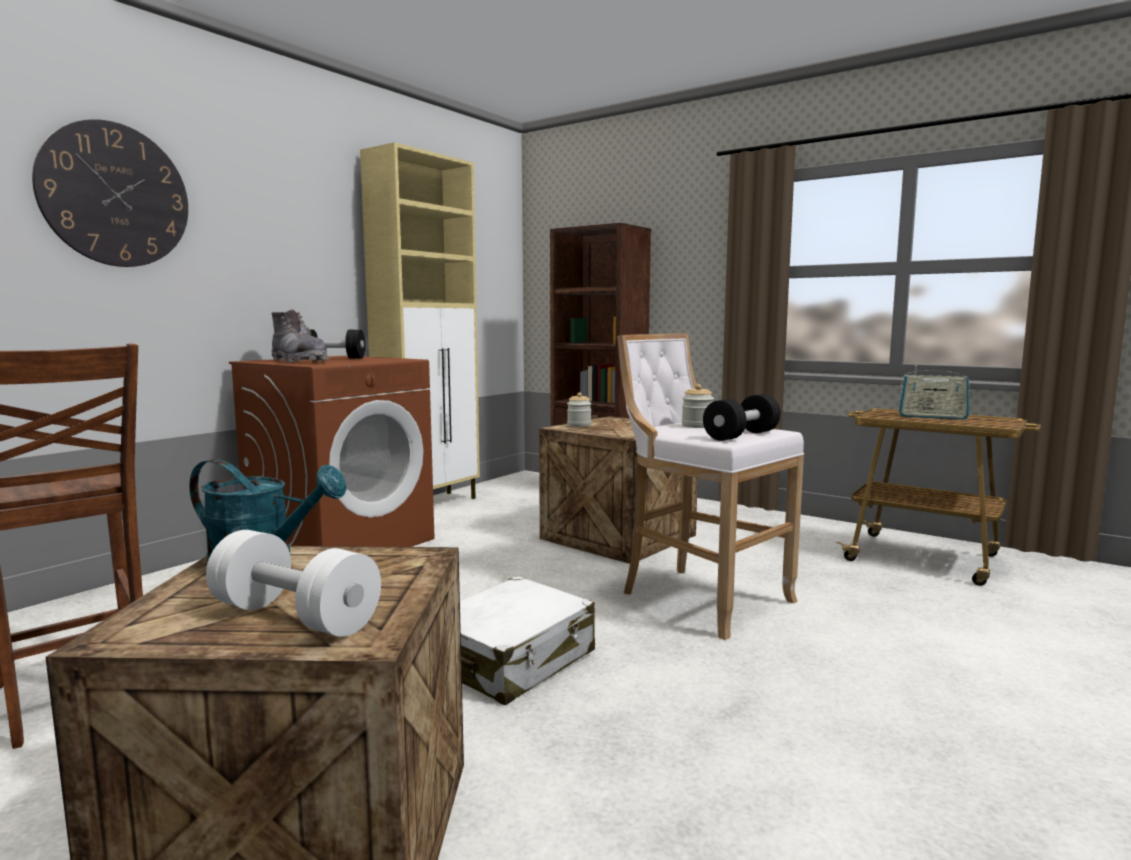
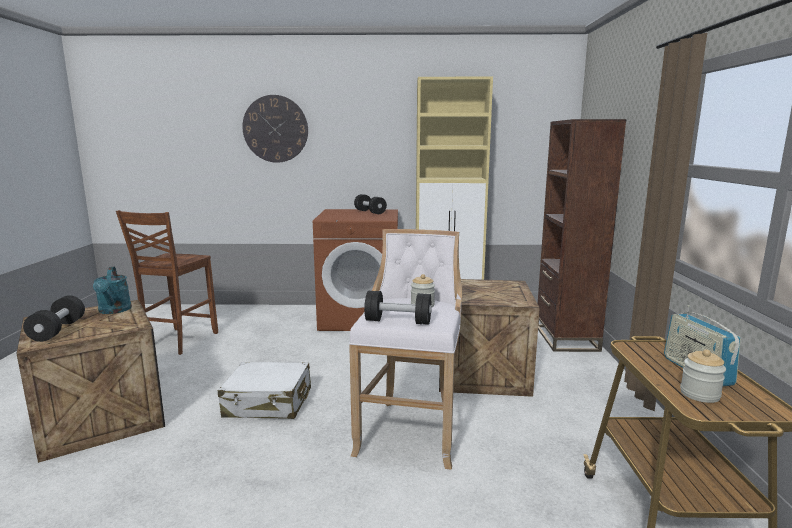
camera: 55 degrees right, 5 degrees up
(295, 617) = (58, 330): white dumbbell -> black dumbbell
(299, 361) = (339, 214): grey boot -> none
(579, 425) = (469, 282): jar -> jar (699, 394)

